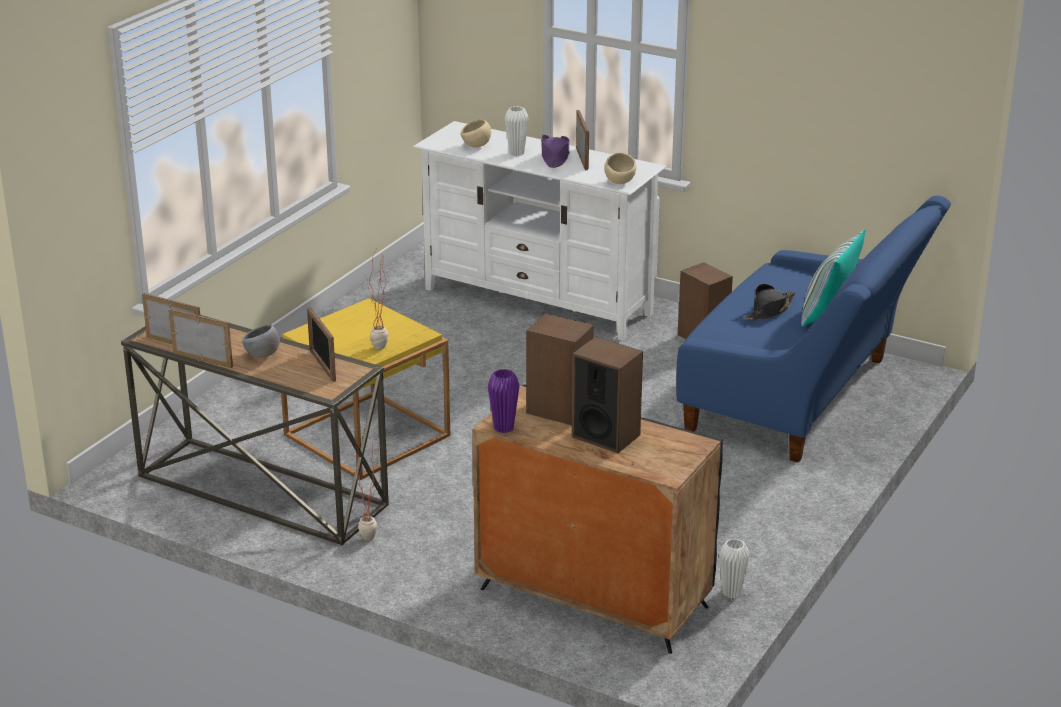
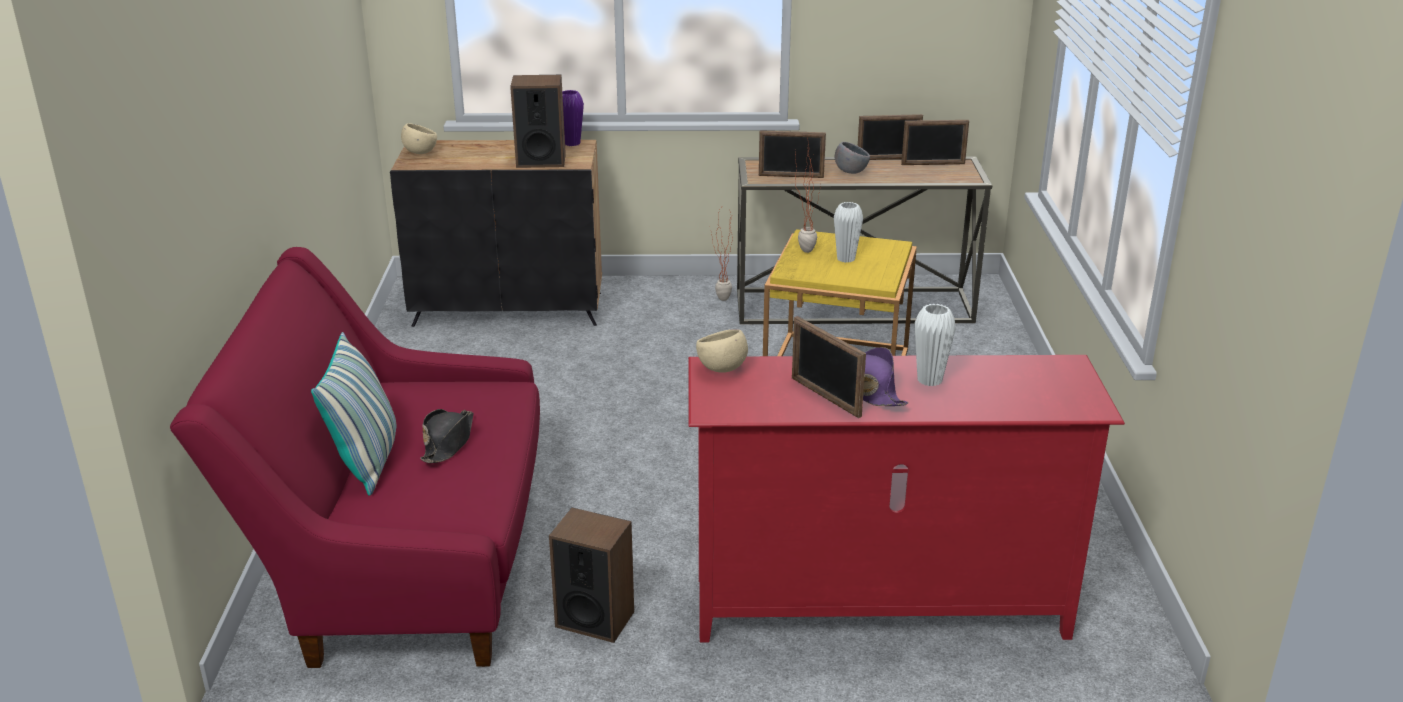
camera: 150 degrees right, 0 degrees up
(322, 366) = (791, 176): picture frame -> picture frame turned 150 degrees clockwise
(476, 146) = (1003, 377): beige bowl -> beige bowl (420, 153)
(539, 301) = (878, 607): white tv stand -> red tv stand
(606, 436) = (487, 154): speaker -> none
(731, 593) = (396, 339): white vase -> white vase (846, 259)
(802, 398) = (405, 557): blue sofa -> red sofa

